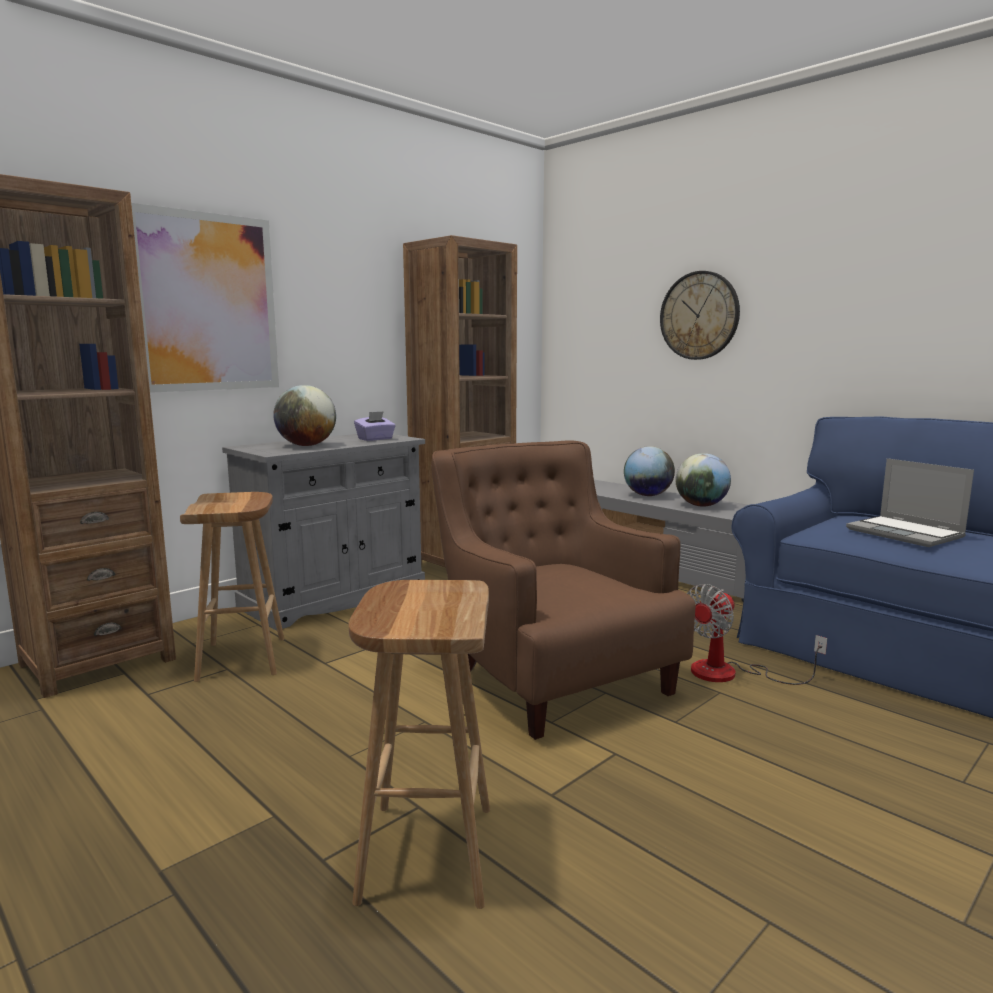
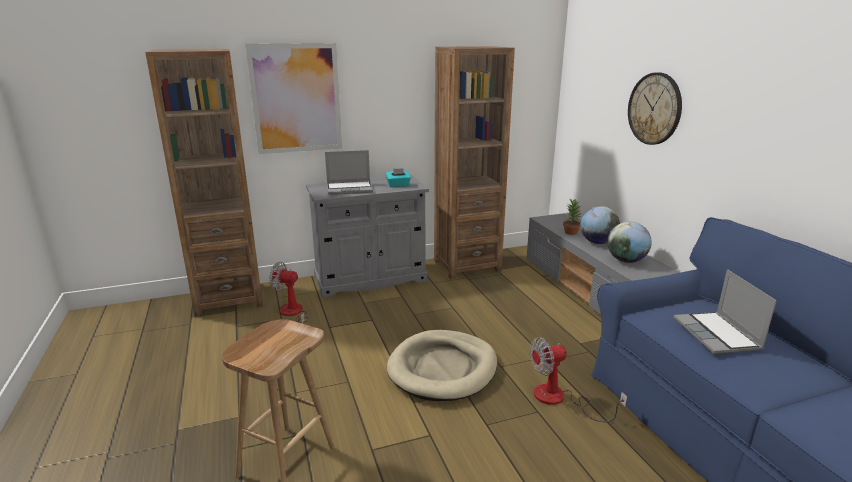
camera: 25 degrees right, 10 degrees up
(243, 659) = (292, 314): brown stool -> fan
(307, 445) = (350, 189): globe -> laptop
(375, 439) = (398, 185): purple tissue box -> turquoise tissue box
(550, 675) = (443, 368): brown armchair -> beige dog bed
(605, 491) = (570, 232): none -> potted plant

